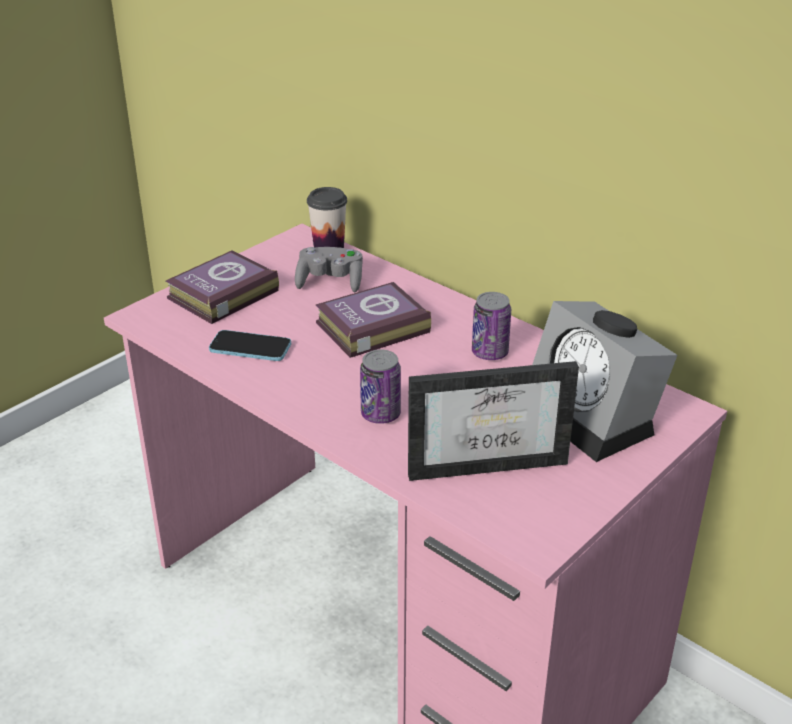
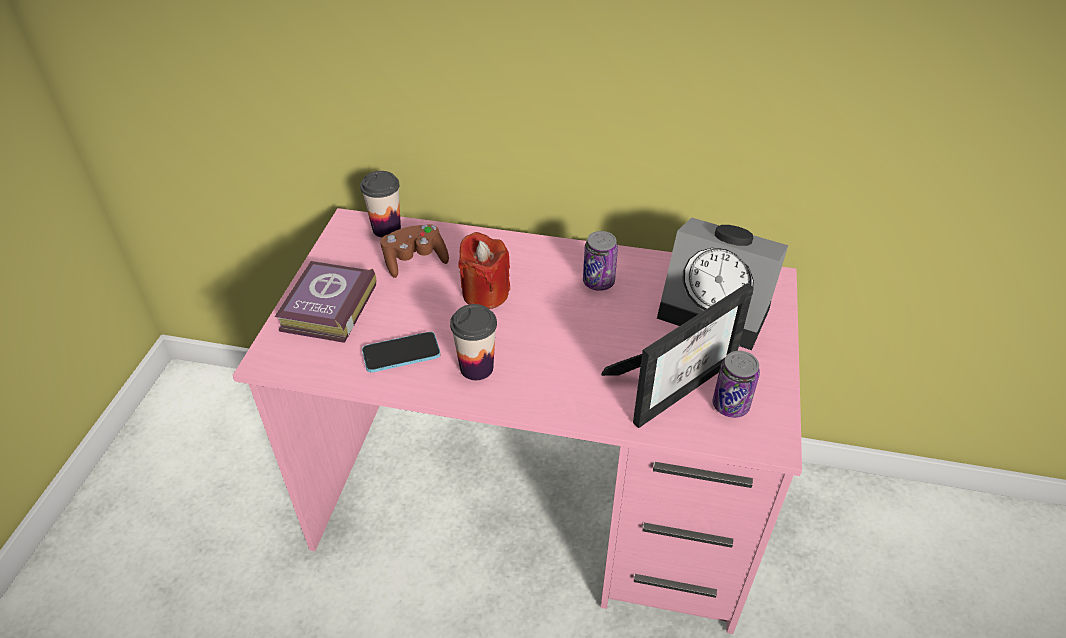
camera: 30 degrees left, 10 degrees up
(305, 380) = (476, 368): none -> cup
(330, 282) = (415, 260): grey game controller -> brown game controller
(369, 327) = (485, 293): book -> red candle
(380, 414) = (565, 375): can -> can (730, 405)

